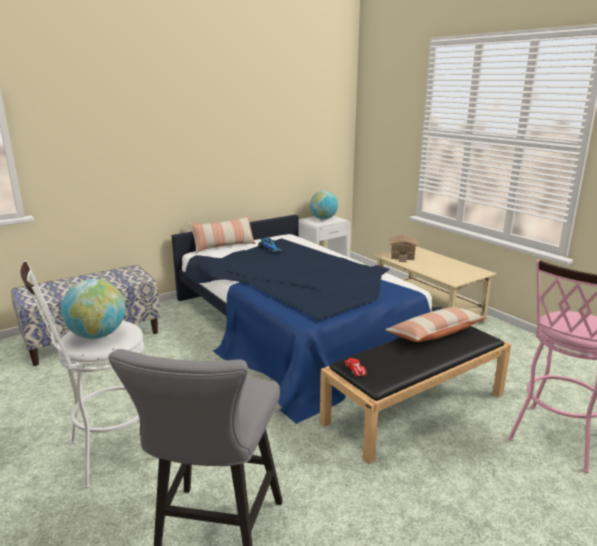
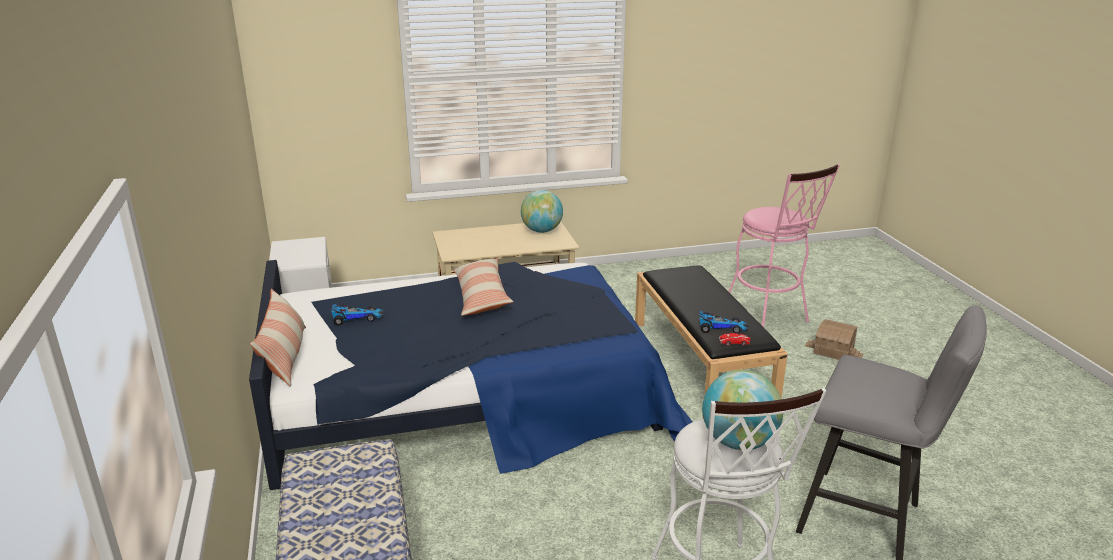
camera: 70 degrees left, 5 degrees up
(323, 218) = (294, 249): globe -> globe (542, 231)
(377, 360) = (721, 327): none -> toy car
(401, 256) = (462, 247): toy house -> toy house (833, 351)
(435, 334) = (678, 287): pillow -> pillow (481, 296)

